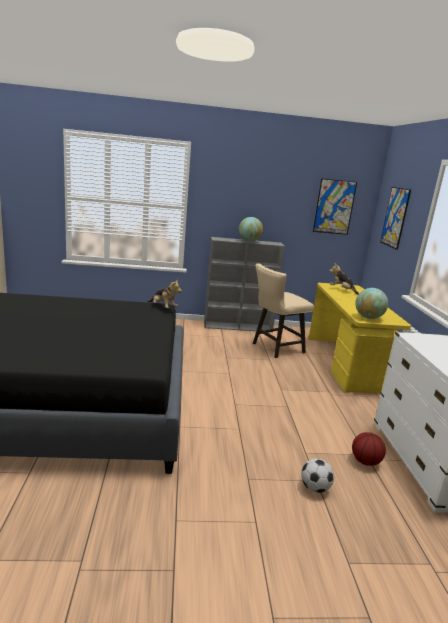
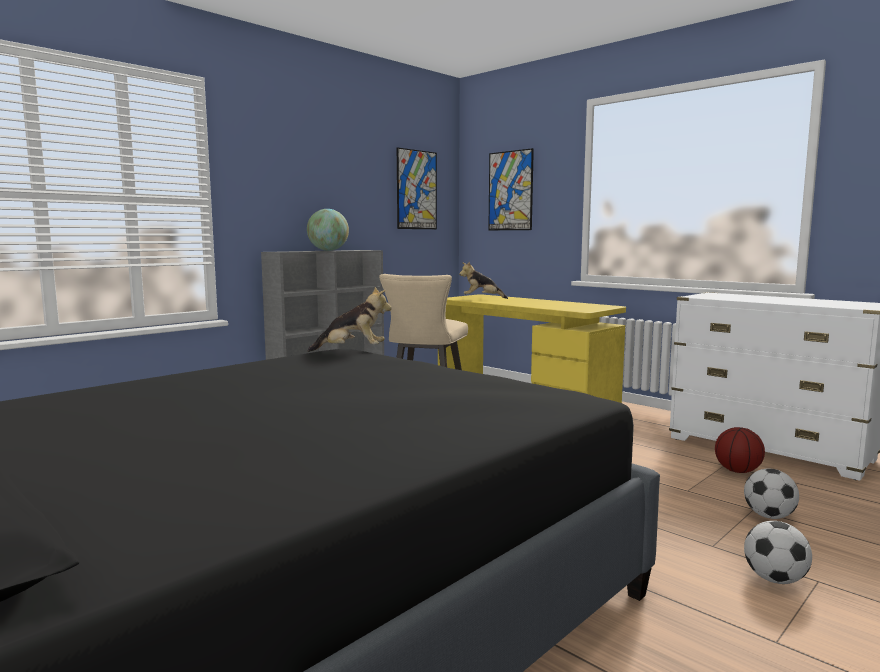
camera: 40 degrees left, 10 degrees down
(237, 507) = (775, 579): none -> football
(368, 317) = (582, 308): globe -> none

